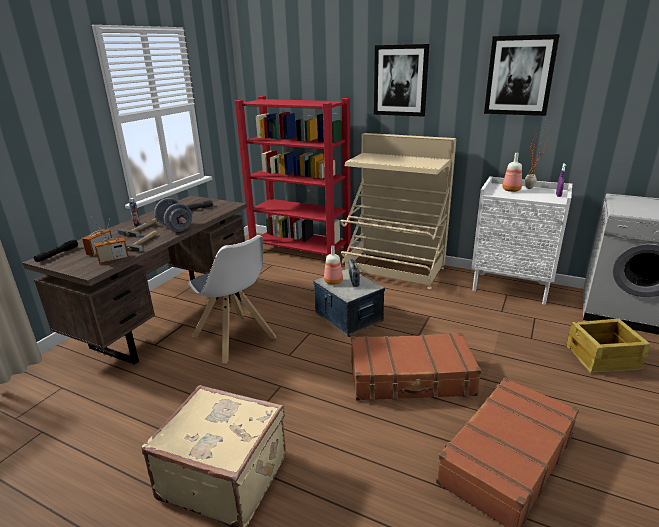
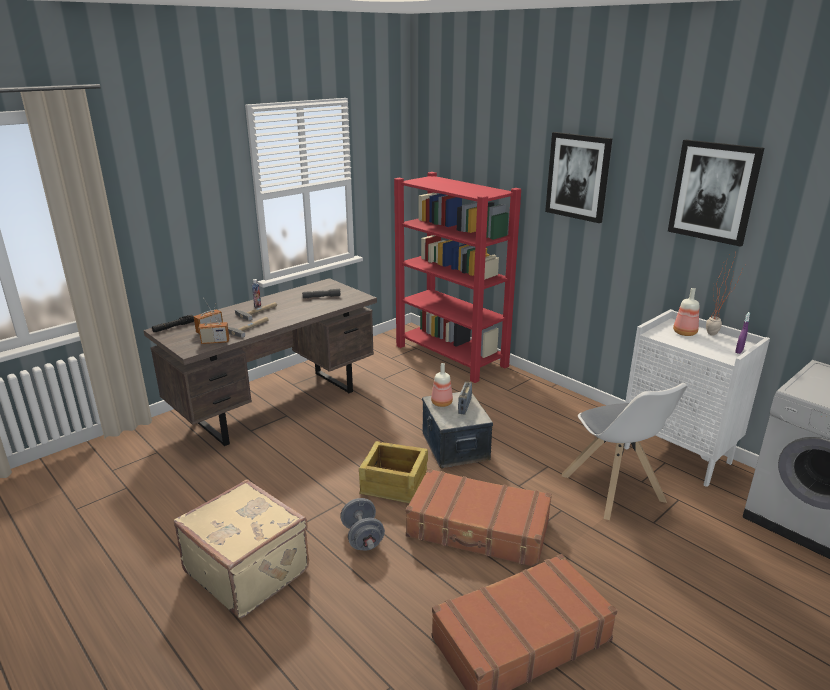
camera: 20 degrees right, 0 degrees up
(175, 227) = (289, 316): grey dumbbell -> grey dumbbell (362, 537)
(235, 338) = (327, 442): chair -> chair (614, 490)
(393, 271) = (542, 403): beige shoe rack -> none
(603, 358) = (728, 569): crate -> crate (394, 485)

